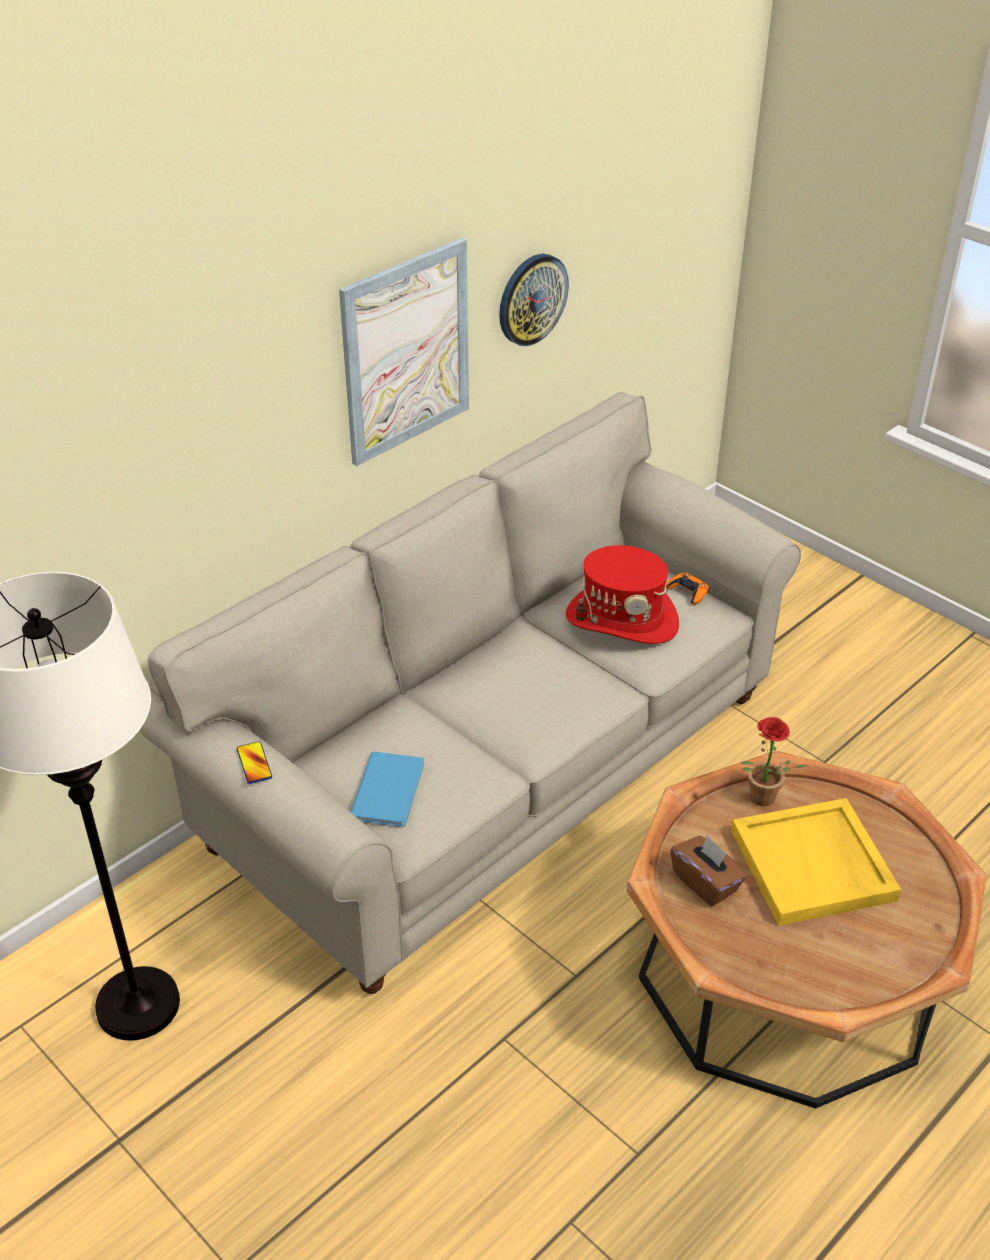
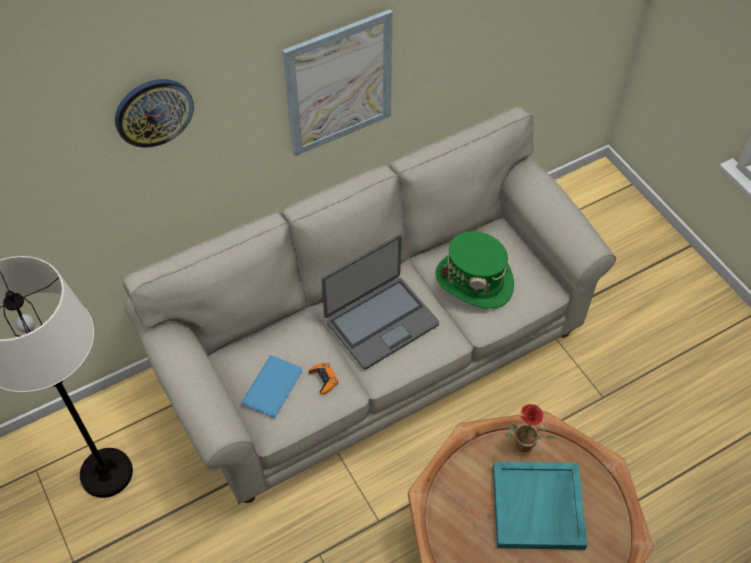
camera: 15 degrees right, 15 degrees up
(254, 763) = (179, 364): phone -> none
(512, 689) = (381, 322): none -> laptop
(531, 299) = (450, 43): wall clock -> wall clock (153, 112)
(622, 620) = (474, 281): red hat -> green hat
(688, 592) = (529, 266): orange game controller -> orange game controller (324, 379)
(706, 882) = (461, 502): brown tissue box -> none
(814, 866) = (538, 507): yellow tray -> turquoise tray

